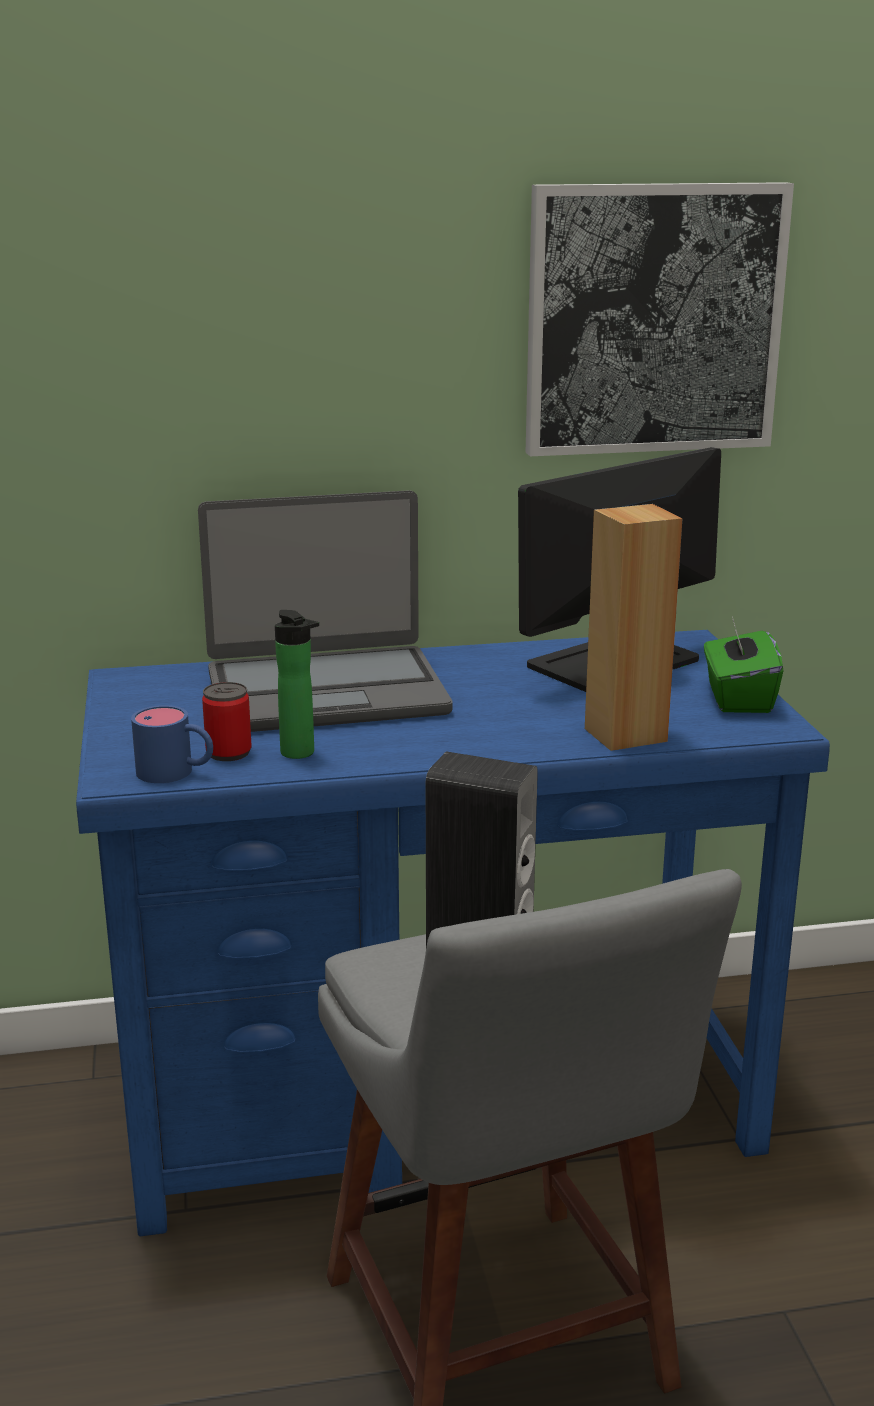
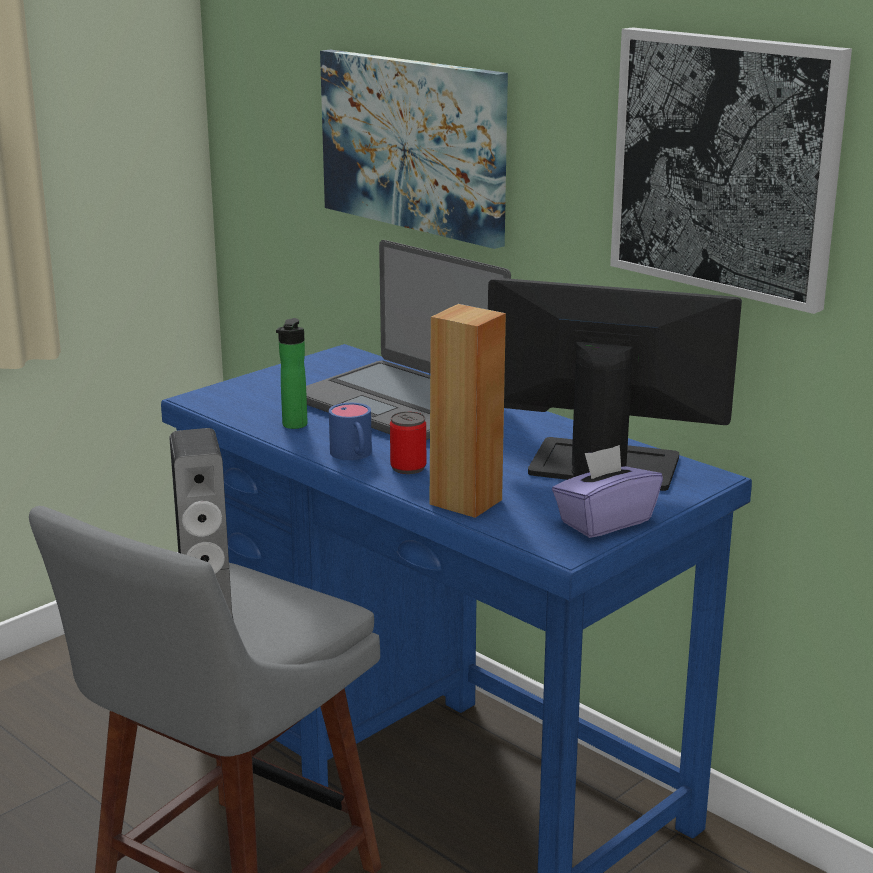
camera: 55 degrees right, 0 degrees up
(176, 772) = (225, 407): blue mug -> blue mug (353, 455)
(192, 372) = (414, 144): none -> picture
(228, 753) = (269, 409): can -> can (408, 467)
(738, 698) = (604, 521): green tissue box -> purple tissue box

